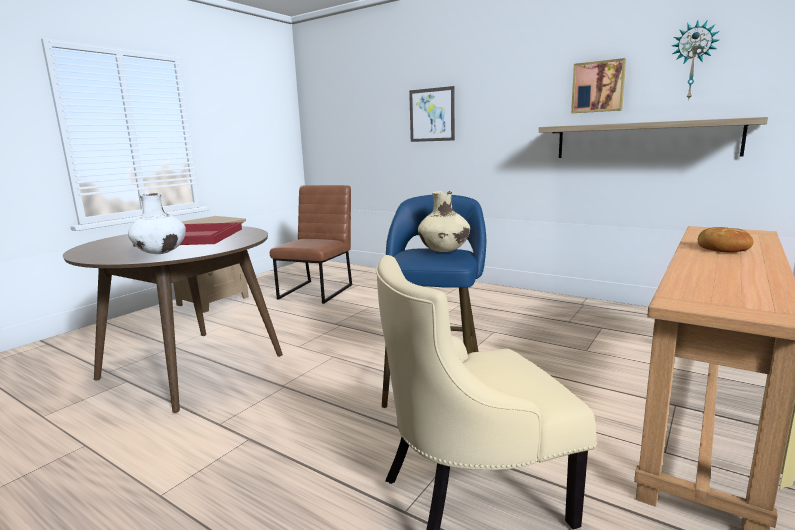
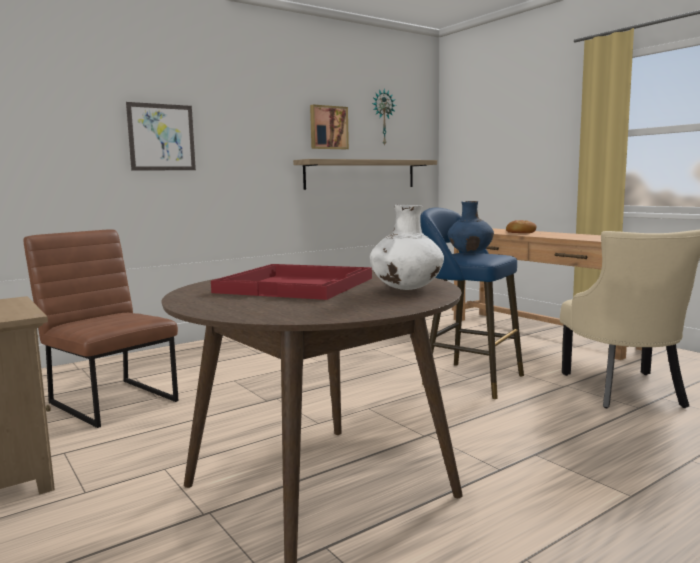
camera: 70 degrees left, 5 degrees down
(444, 251) = (470, 252): beige vase -> blue vase

